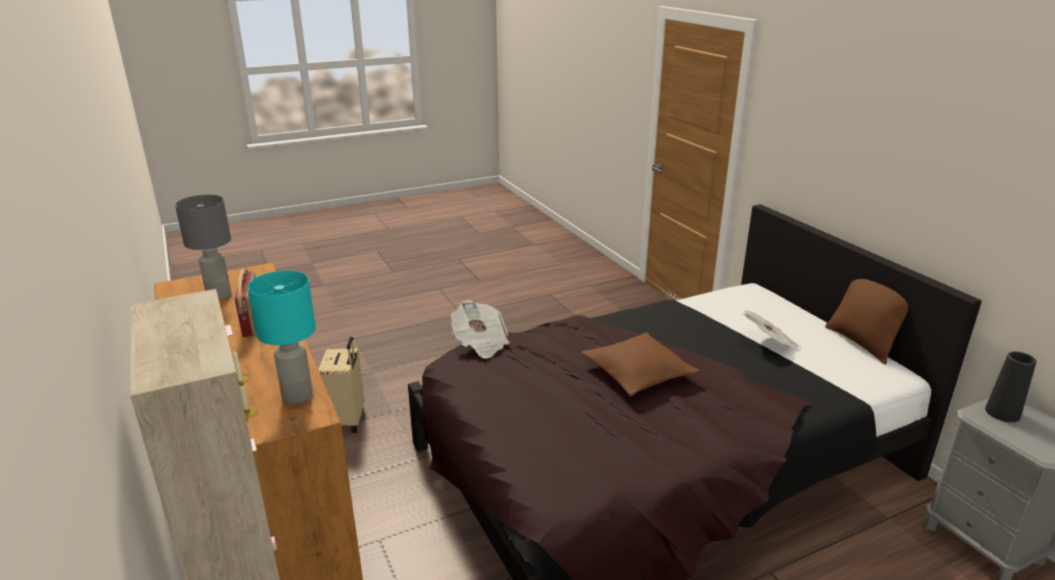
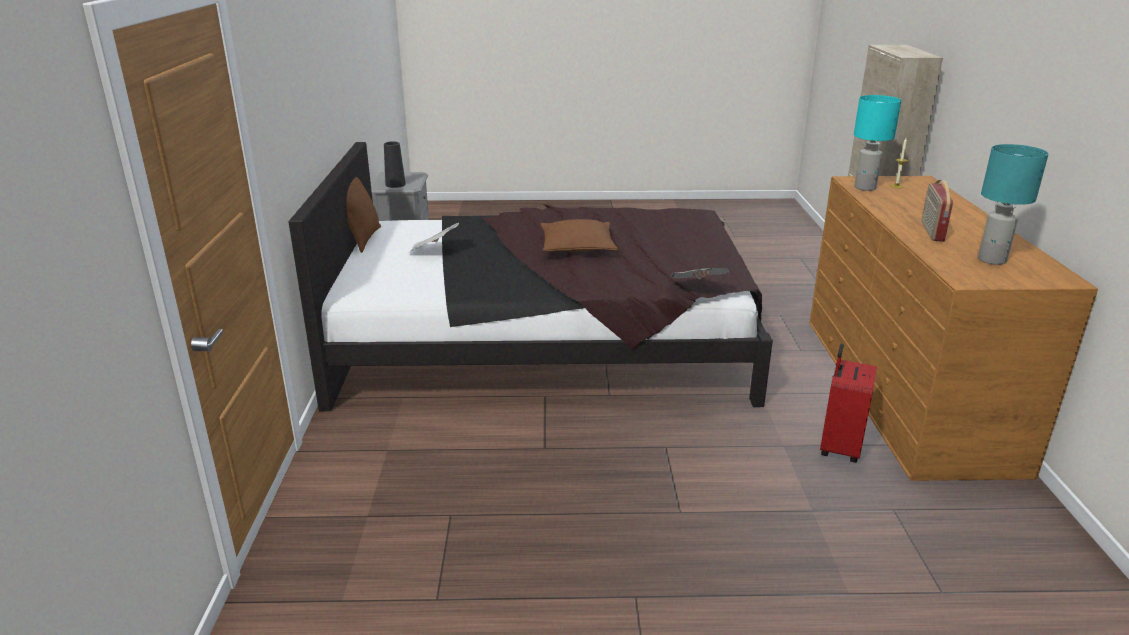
camera: 155 degrees left, 0 degrees up
(218, 295) = (992, 260): grey table lamp -> turquoise table lamp
(348, 420) = (839, 448): beige suitcase -> red suitcase

